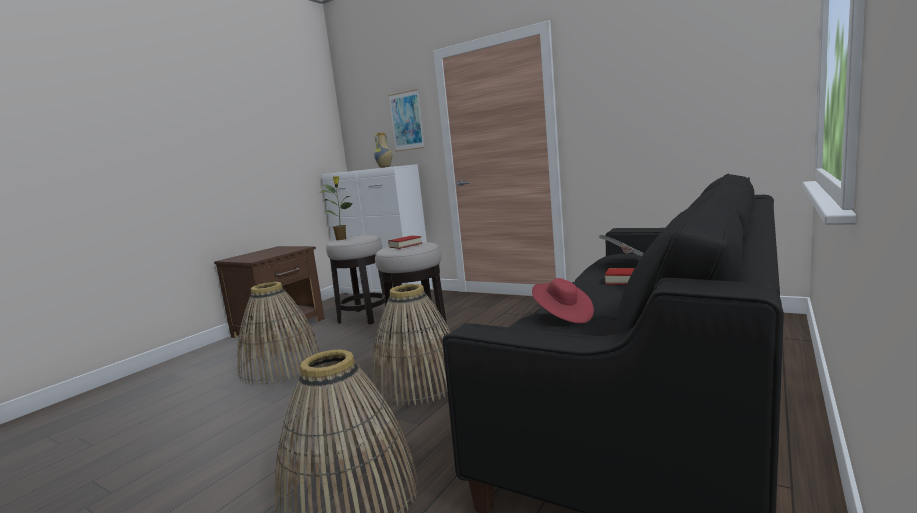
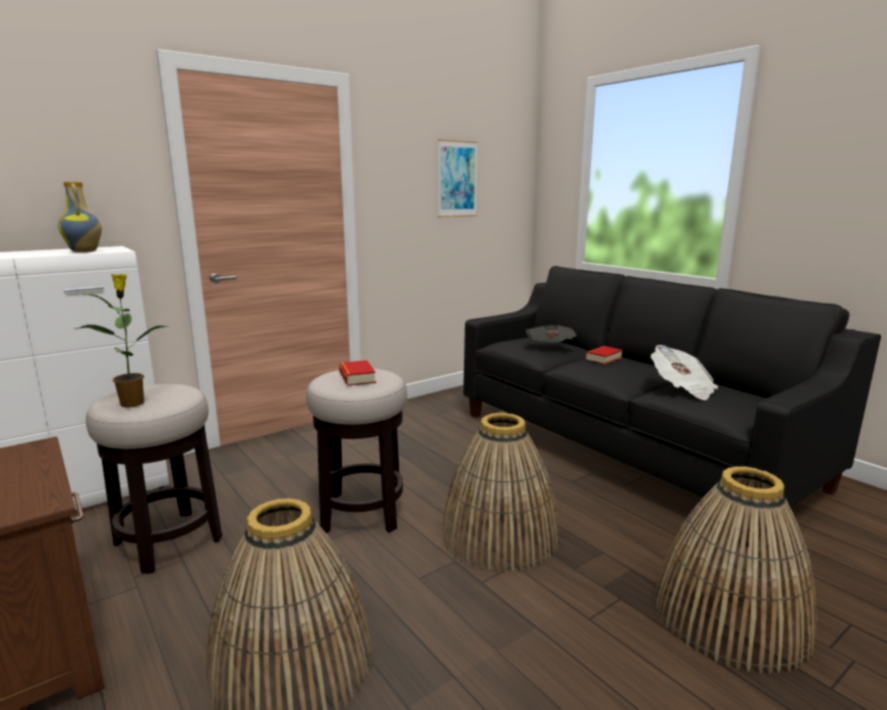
camera: 70 degrees left, 5 degrees up
(406, 121) = (87, 162): picture -> picture (457, 179)
(563, 316) = (682, 389): red hat -> newspaper

